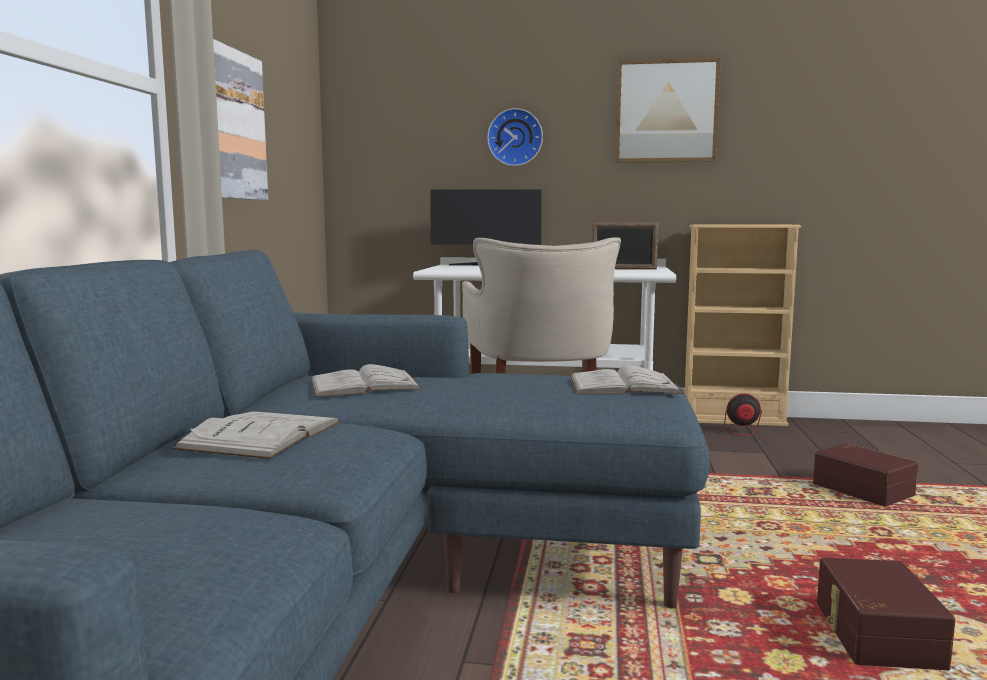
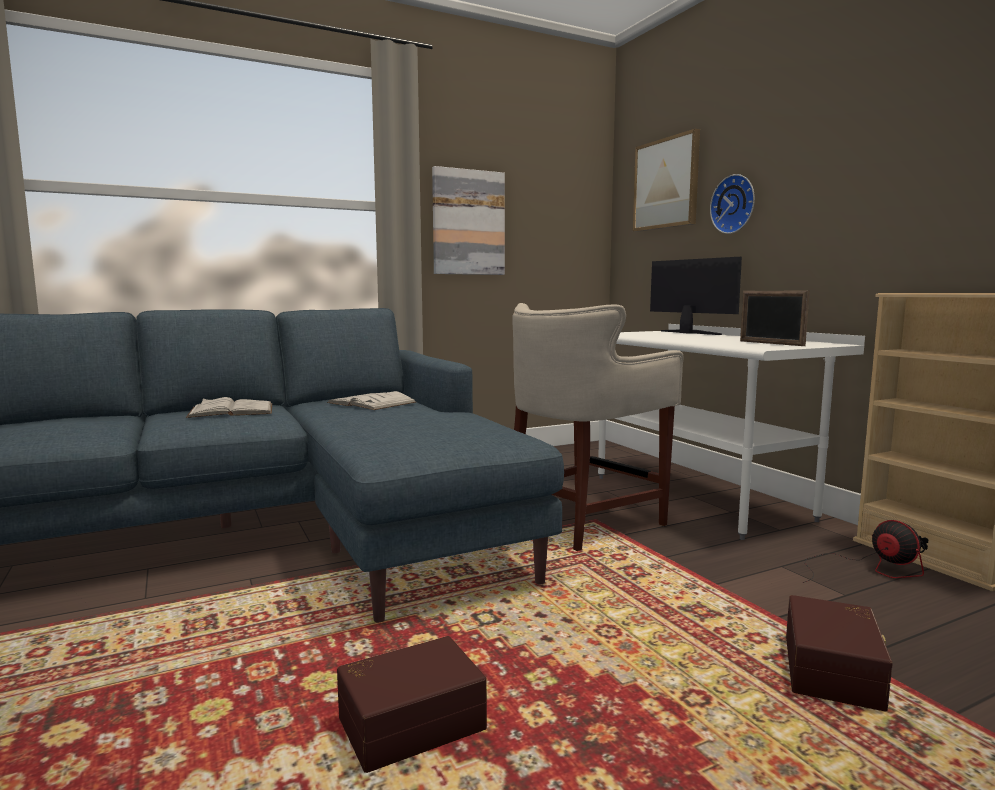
camera: 55 degrees right, 0 degrees up
(623, 385) = (469, 436): white book -> none
(666, 111) = (885, 151): picture -> picture (666, 184)

